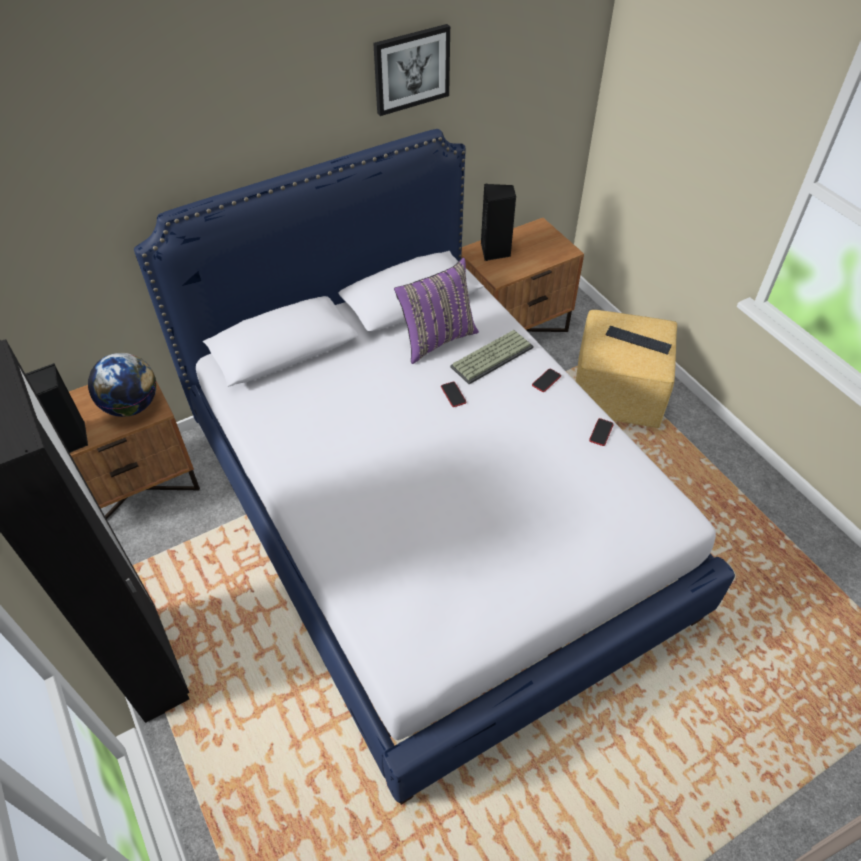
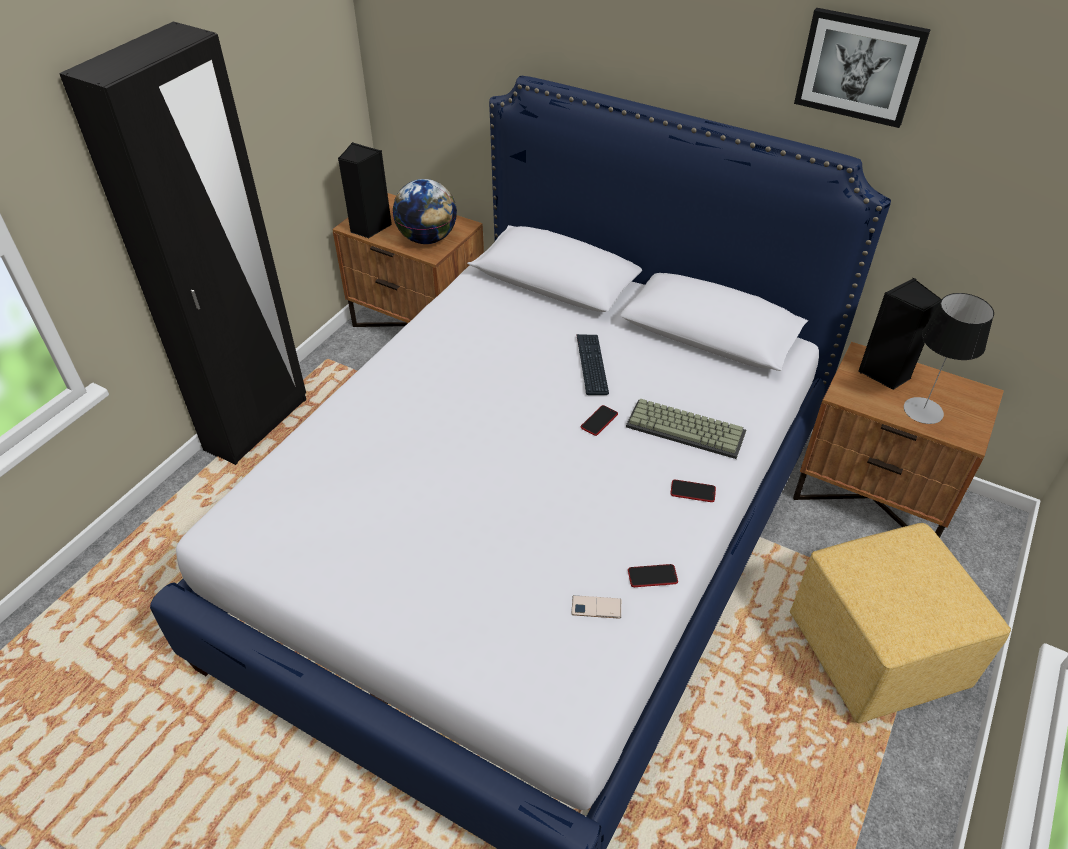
camera: 60 degrees right, 5 degrees down
(436, 339) = (670, 374): purple pillow -> none
(535, 255) = (923, 410): none -> table lamp
(609, 470) = (596, 607): none -> phone
(638, 341) = (917, 594): keyboard -> keyboard (591, 365)

